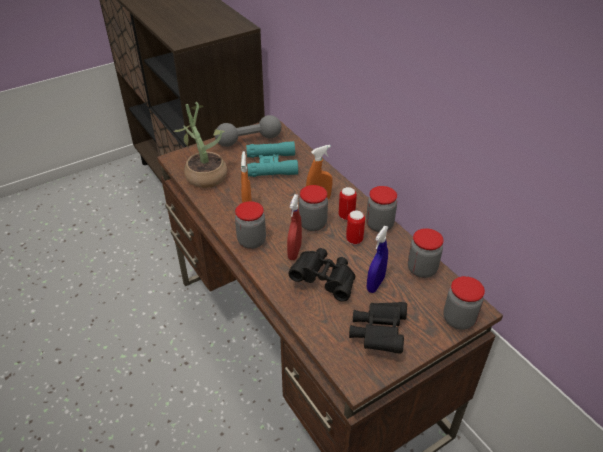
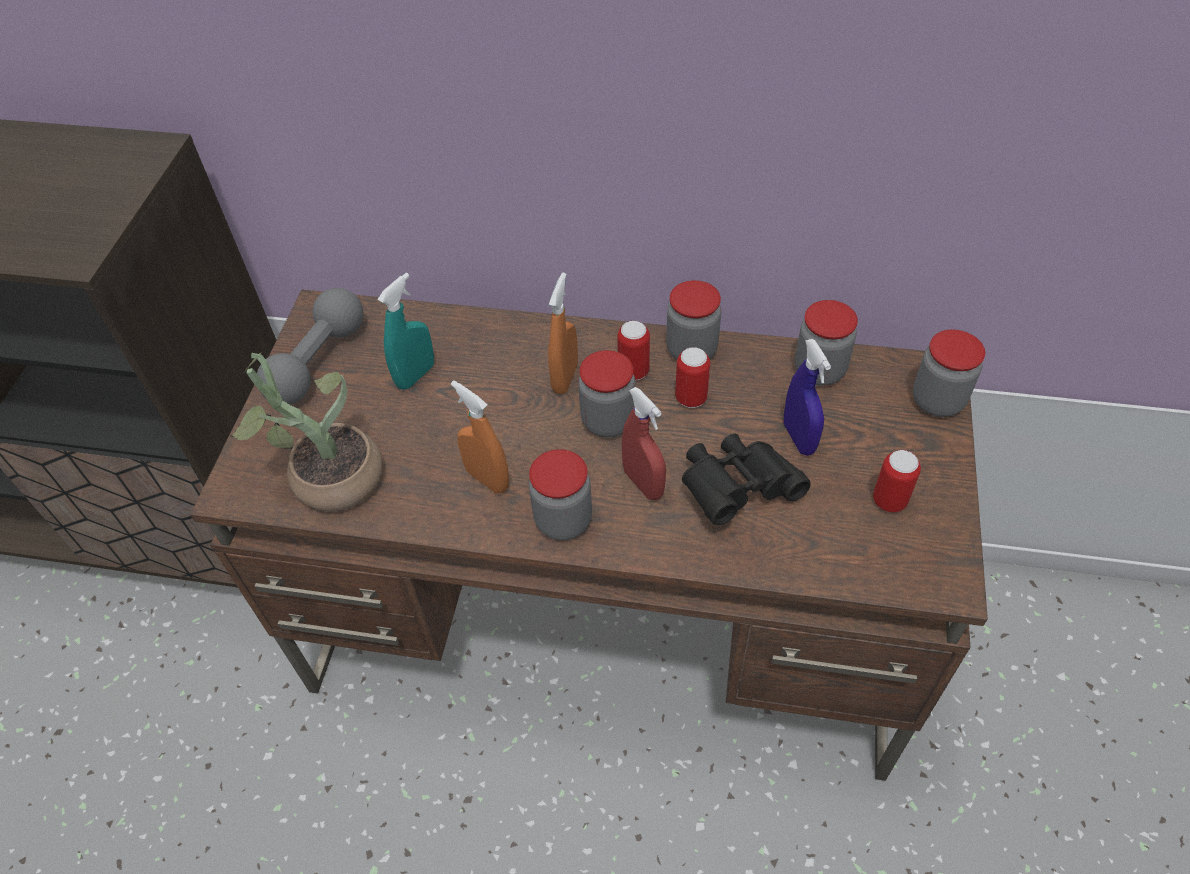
camera: 45 degrees left, 10 degrees up
(271, 164) = (416, 375): turquoise binoculars -> turquoise spray bottle
(378, 333) = (889, 500): black binoculars -> can

